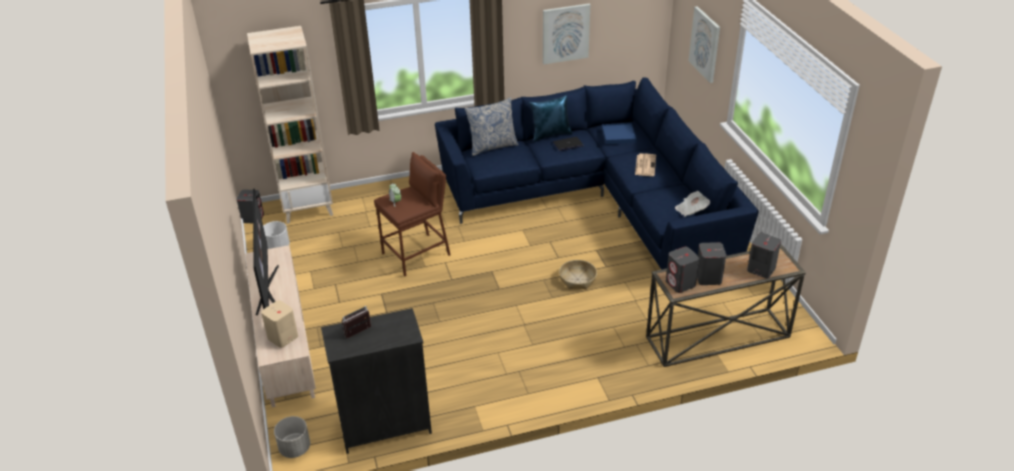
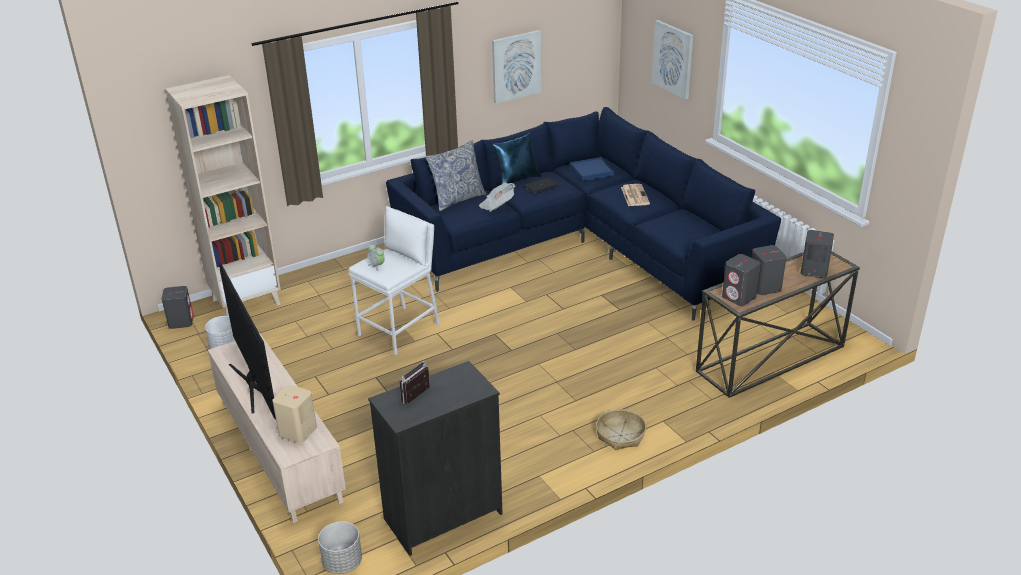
camera: 15 degrees left, 5 degrees down
(417, 254) = (400, 330): brown stool -> white stool
(577, 279) = (594, 327): basket -> basket (620, 435)
(692, 210) = (706, 230): newspaper -> newspaper (497, 205)

